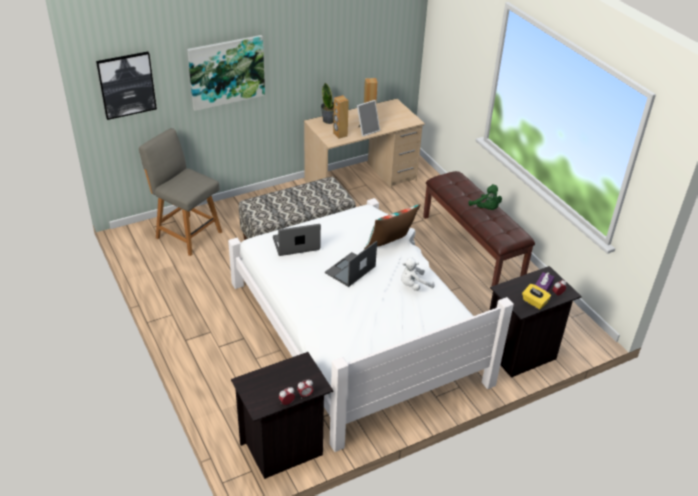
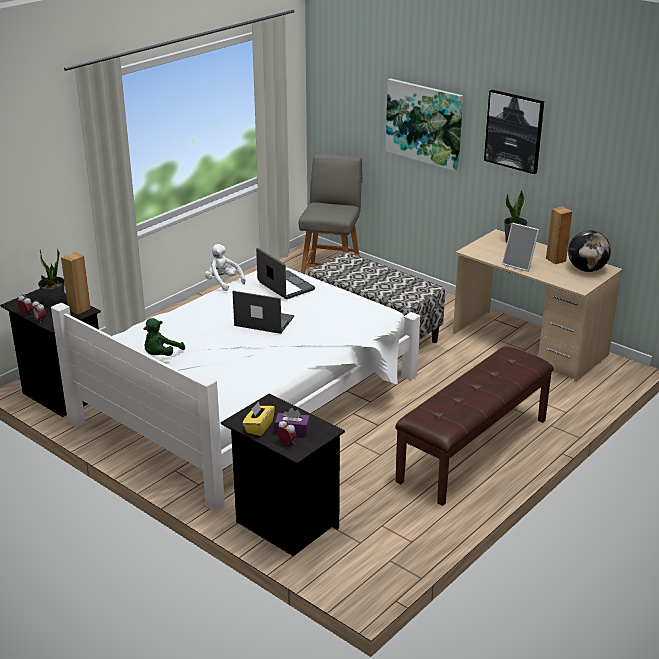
camera: 70 degrees right, 10 degrees down
(126, 85) = (336, 92): picture -> picture (514, 131)
(275, 380) = (54, 303): none -> potted plant
(340, 134) = (490, 252): brown speaker -> brown speaker (79, 309)
(390, 110) = (586, 269): none -> globe
(390, 246) = (327, 336): pillow -> none
(414, 285) = (265, 363): white plush toy -> white plush toy (223, 282)
(486, 208) = (477, 394): green plush toy -> green plush toy (161, 355)

